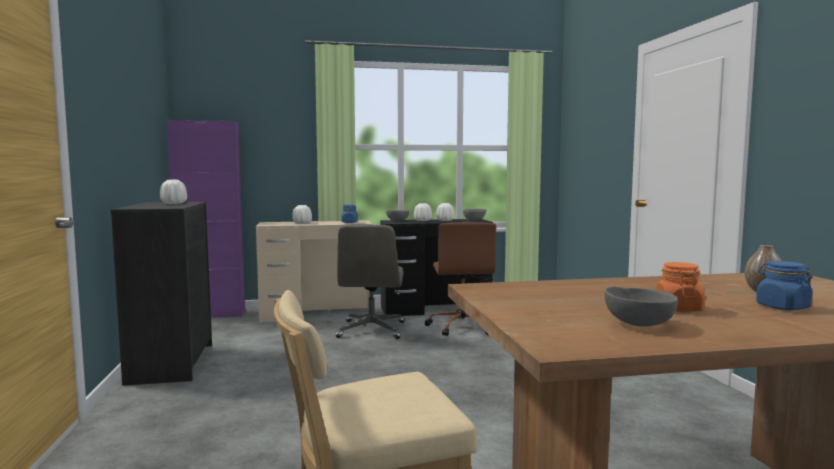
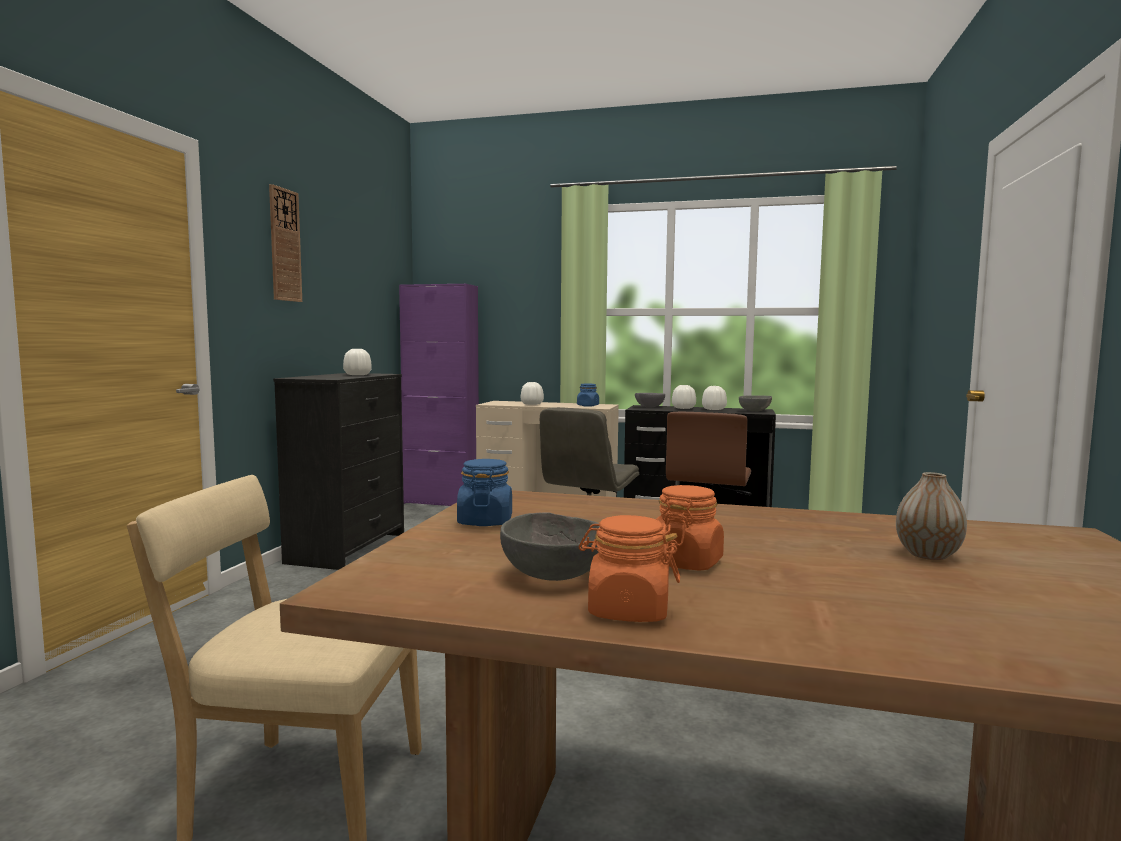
camera: 25 degrees right, 0 degrees up
(106, 82) = (284, 245): none -> wall clock
(717, 334) = (628, 610): none -> orange jar
(782, 307) = (882, 587): blue jar -> blue jar (485, 521)

